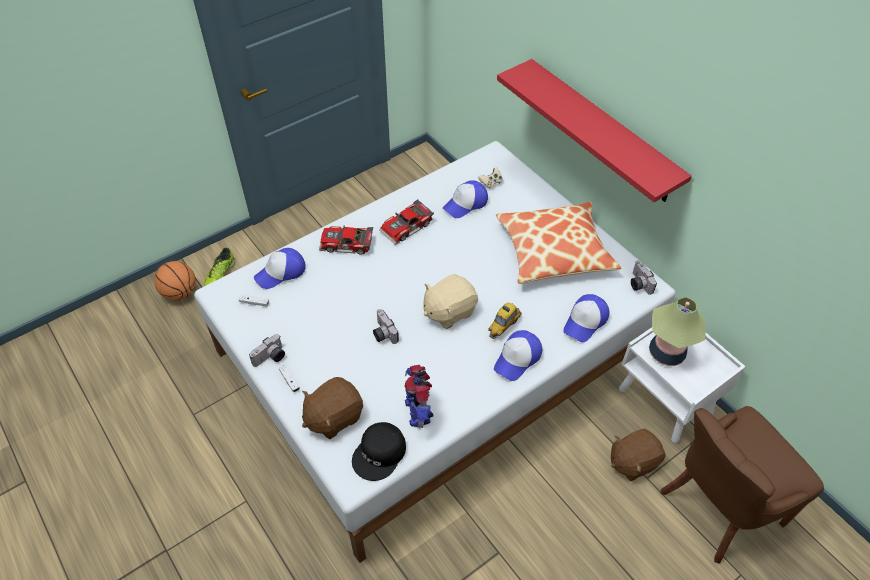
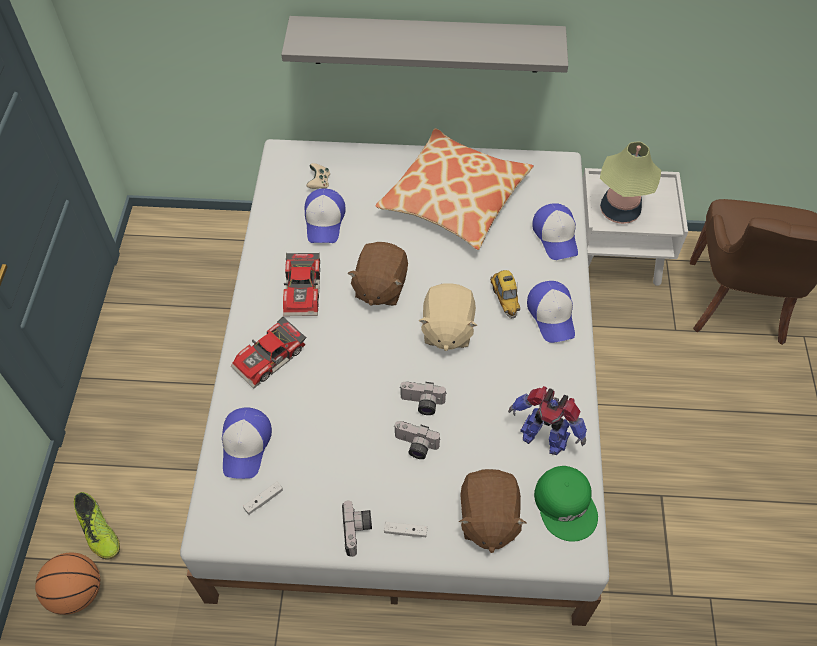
camera: 50 degrees left, 5 degrees up
(380, 454) = (566, 504): black cap -> green cap
(602, 131) = (426, 44): red shelf -> grey shelf
(632, 461) = (652, 327): brown plush toy -> brown plush toy (379, 287)
(638, 283) = (549, 169): camera -> camera (415, 446)

